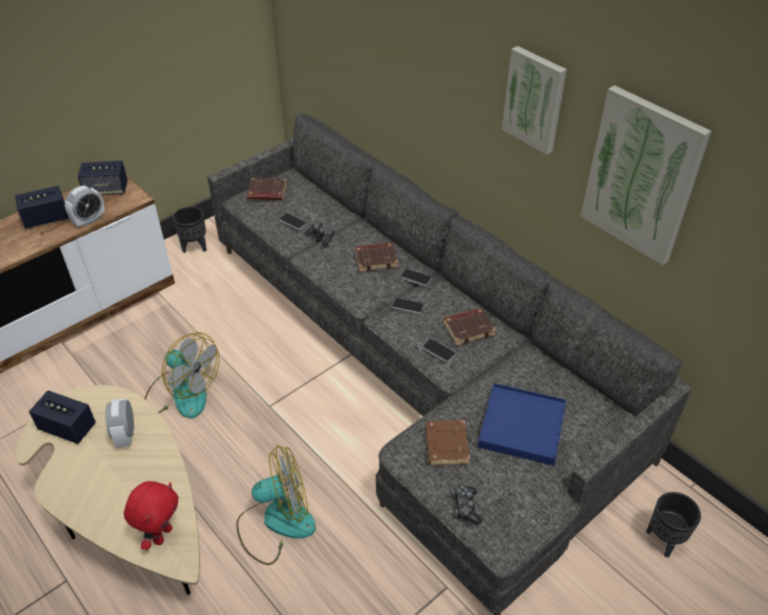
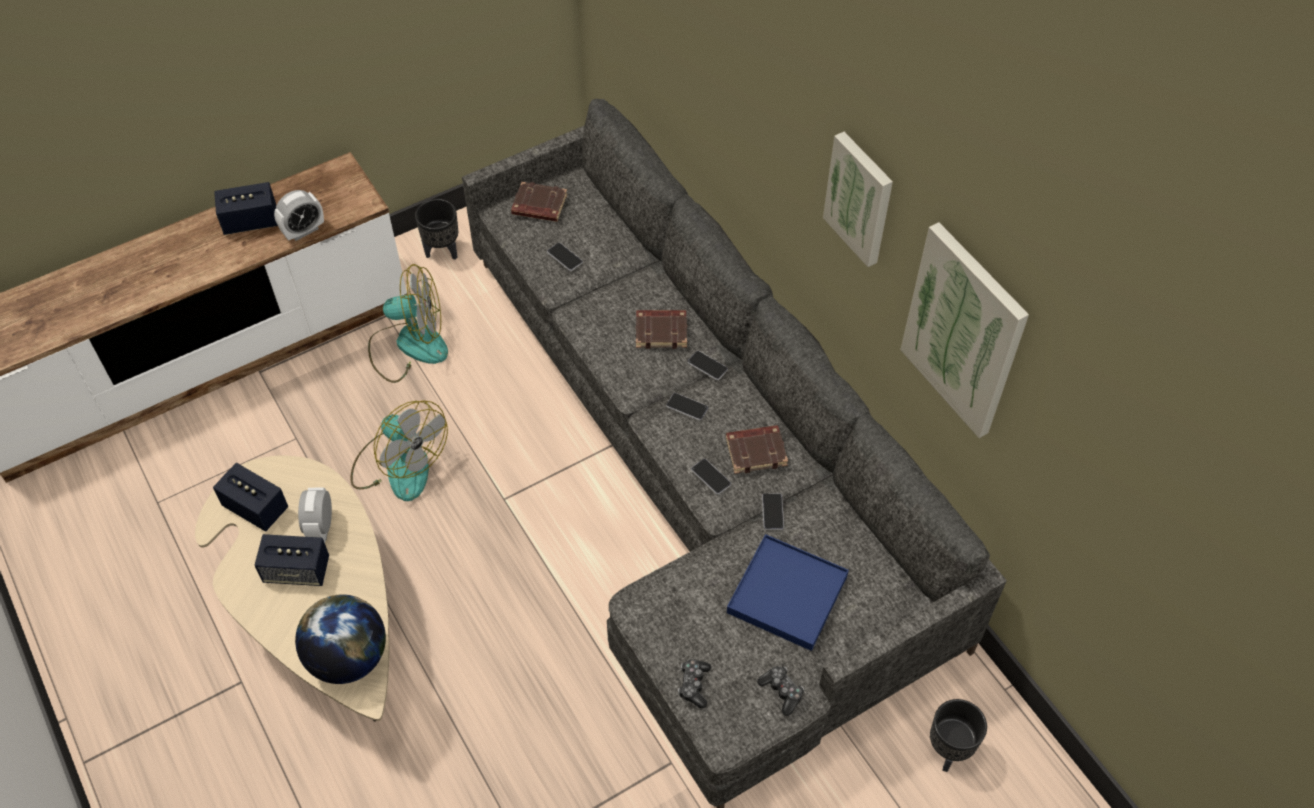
camera: 10 degrees right, 10 degrees up
(106, 190) = (329, 185): speaker -> speaker (297, 570)
(162, 534) = (348, 658): red plush toy -> globe
(276, 522) = (487, 652): fan -> fan (409, 345)
(321, 237) = (597, 286): game controller -> game controller (782, 691)
(445, 445) = (689, 604): brown book -> none
(492, 369) = (772, 512): none -> phone

